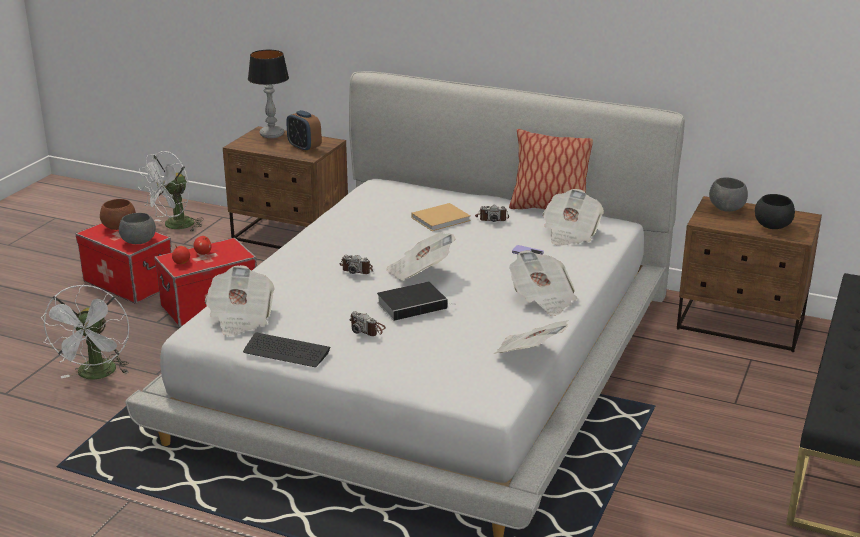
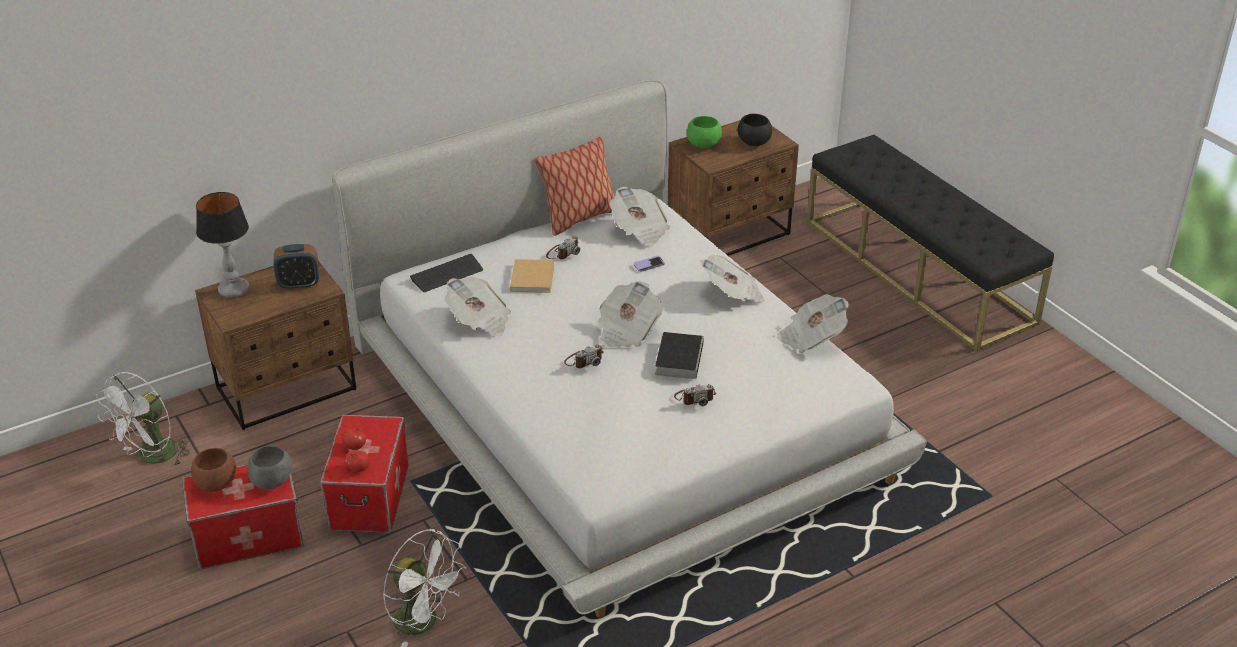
camera: 55 degrees left, 10 degrees up
(174, 226) = (152, 458): white fan -> white fan turned 45 degrees clockwise
(240, 318) = (606, 459): newspaper -> newspaper (479, 321)
(286, 352) = (692, 455): keyboard -> keyboard (447, 274)
(726, 209) = (703, 145): grey bowl -> green bowl

